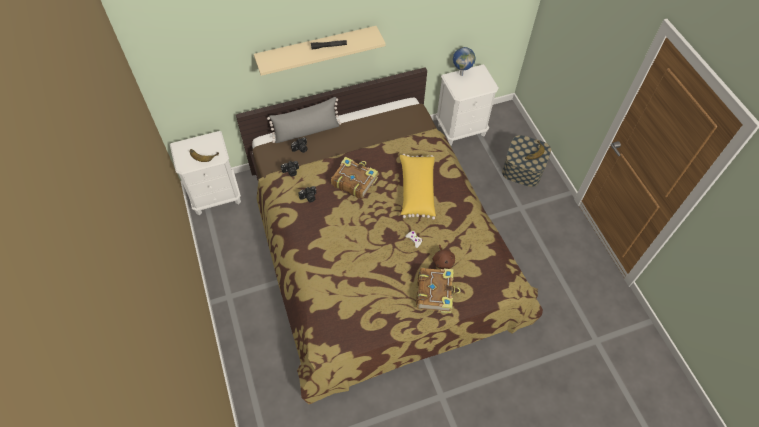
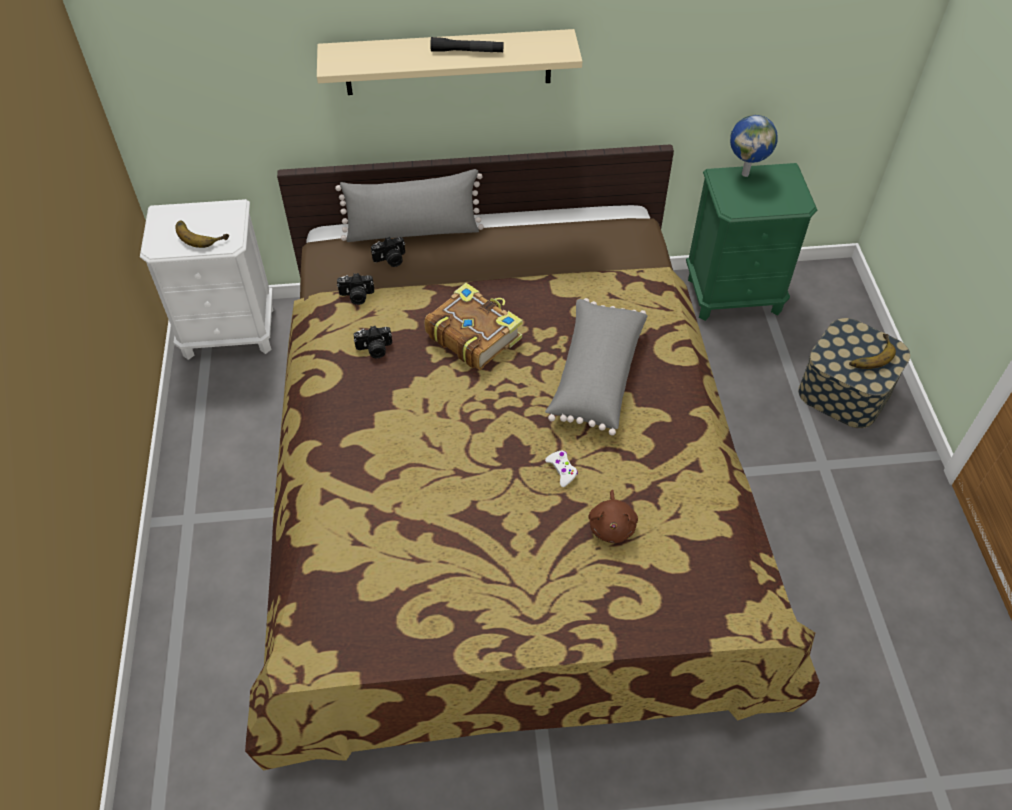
camera: 15 degrees right, 5 degrees down
(416, 191) = (595, 375): yellow pillow -> grey pillow
(435, 292) = (577, 587): book -> none
(461, 129) = (734, 295): white nightstand -> green nightstand

